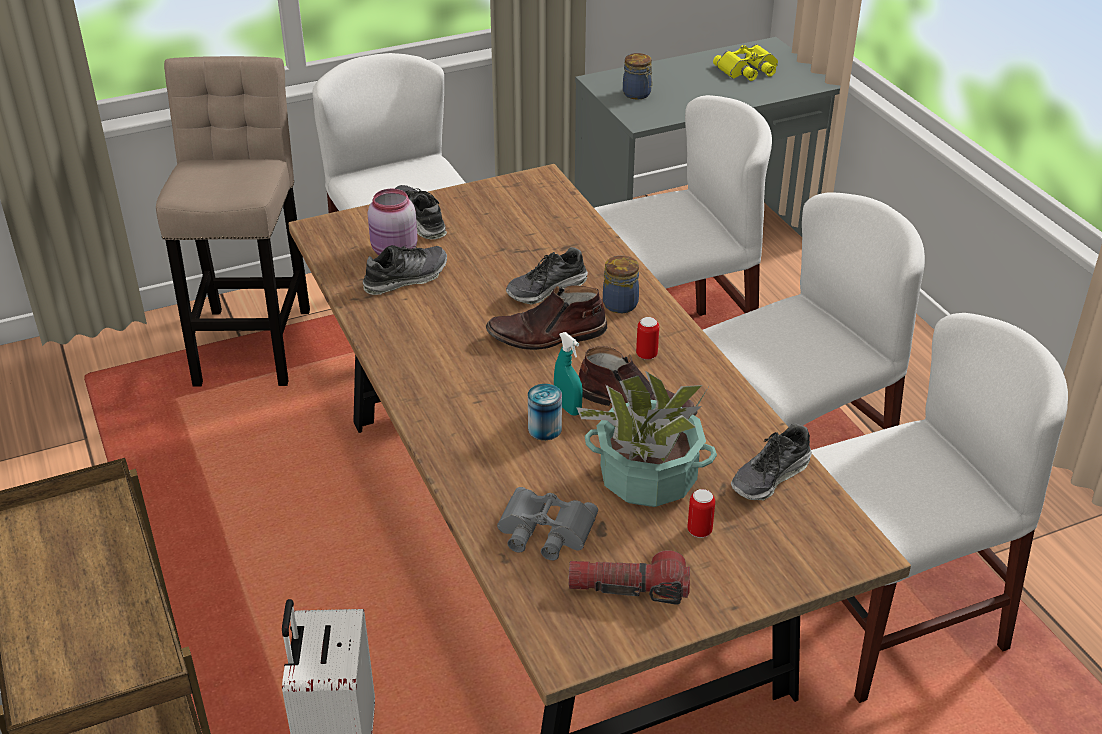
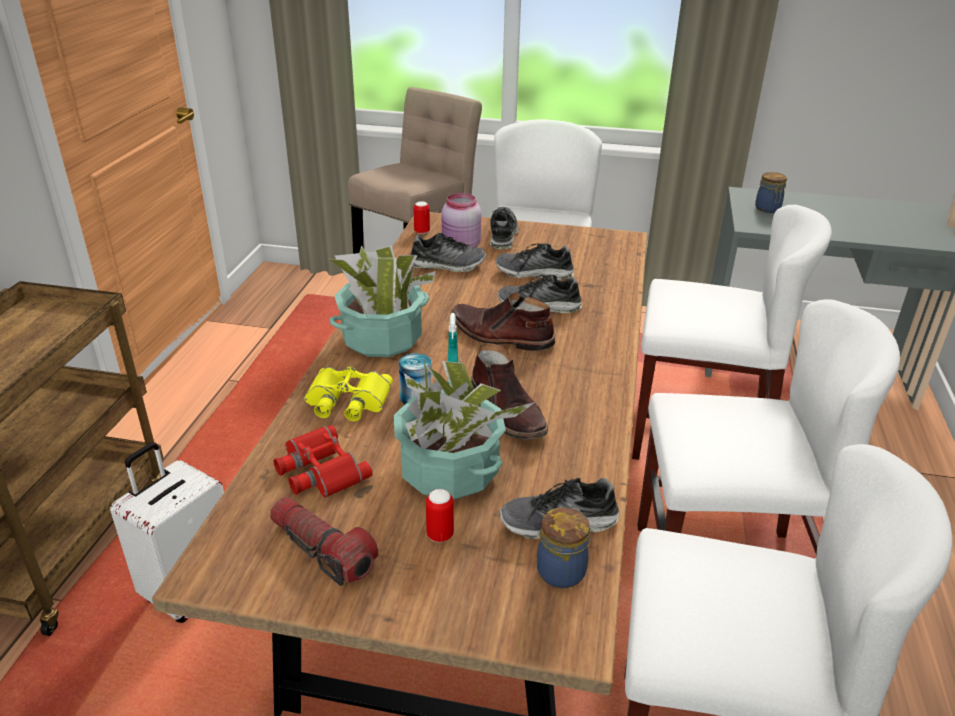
camera: 35 degrees right, 5 degrees down
(443, 387) = (382, 339): none -> potted plant
(501, 254) = (534, 273): none -> shoe
(544, 531) = (318, 470): grey binoculars -> red binoculars
(620, 303) = (586, 336): jar -> jar (562, 570)
(646, 355) = (563, 380): can -> can (422, 232)
(748, 70) = (890, 219): yellow binoculars -> yellow binoculars (346, 401)

